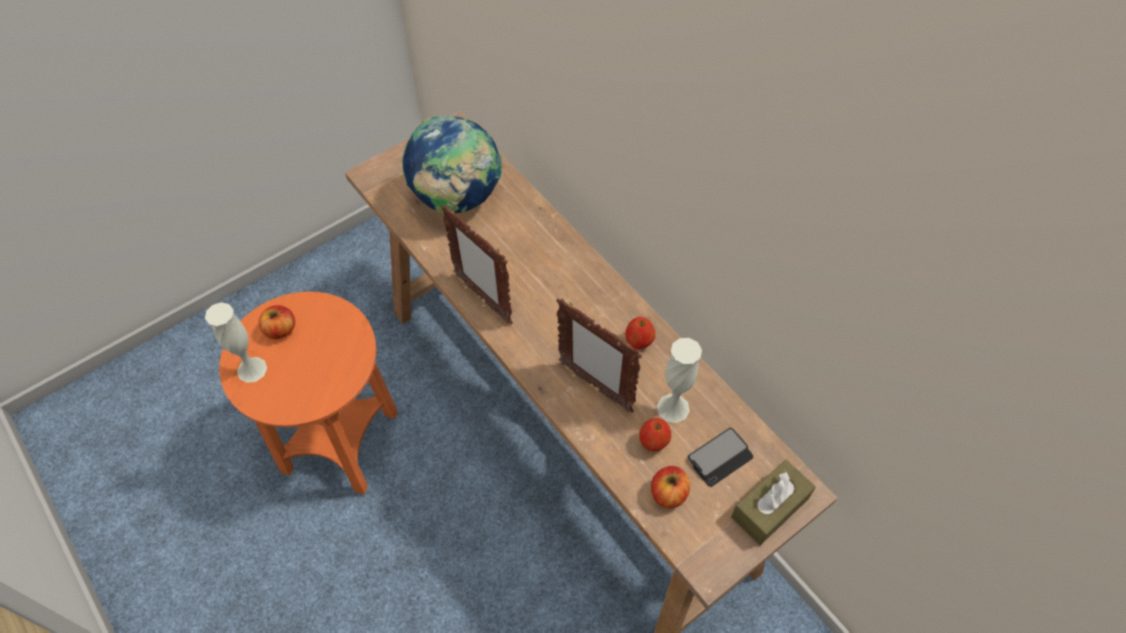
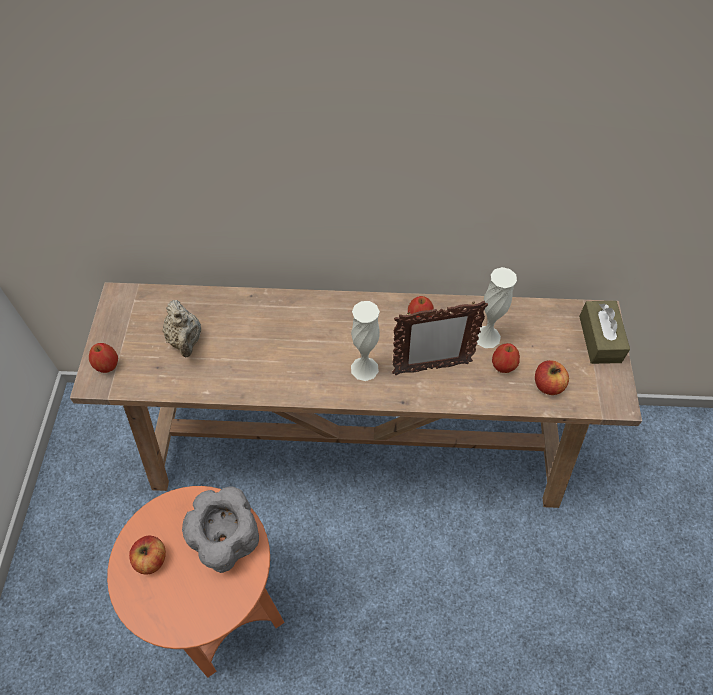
camera: 50 degrees left, 0 degrees up
(252, 369) = (167, 609): white vase -> white vase (364, 368)
(335, 363) = (225, 537): none -> grey bowl
(390, 171) = (107, 365): none -> apple
(457, 199) = (186, 340): globe -> beige teapot
(482, 298) = (292, 385): picture frame -> none
(720, 458) = (544, 338): phone -> none

